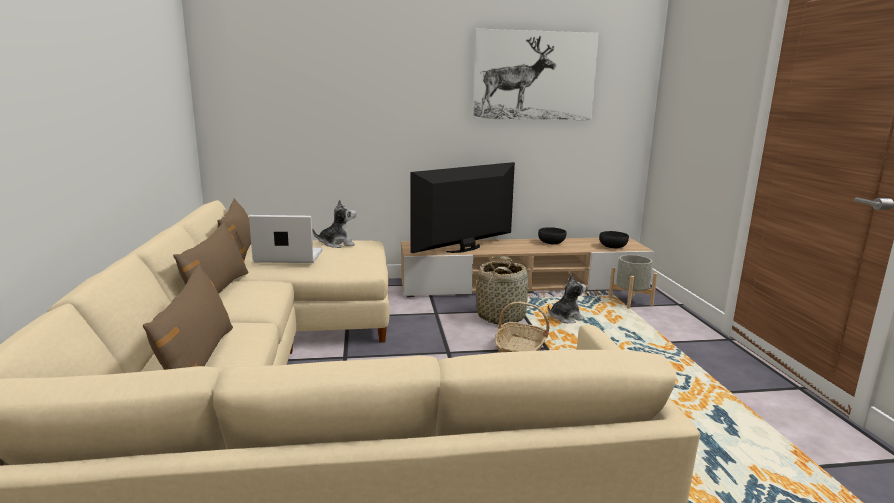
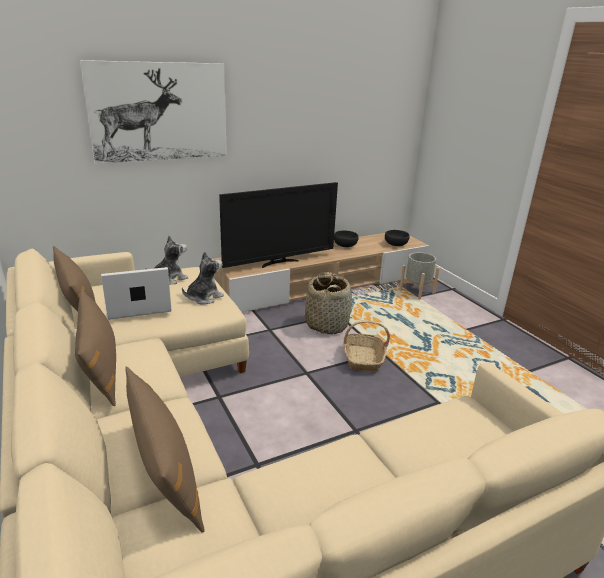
camera: 20 degrees left, 10 degrees up
(465, 249) = (279, 262): television -> television turned 150 degrees counterclockwise
(534, 76) = (327, 91): picture -> picture (159, 112)
(565, 318) = (378, 317): plush toy -> plush toy (204, 297)

